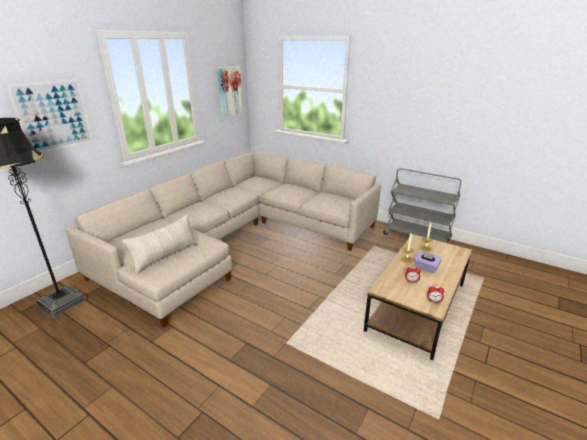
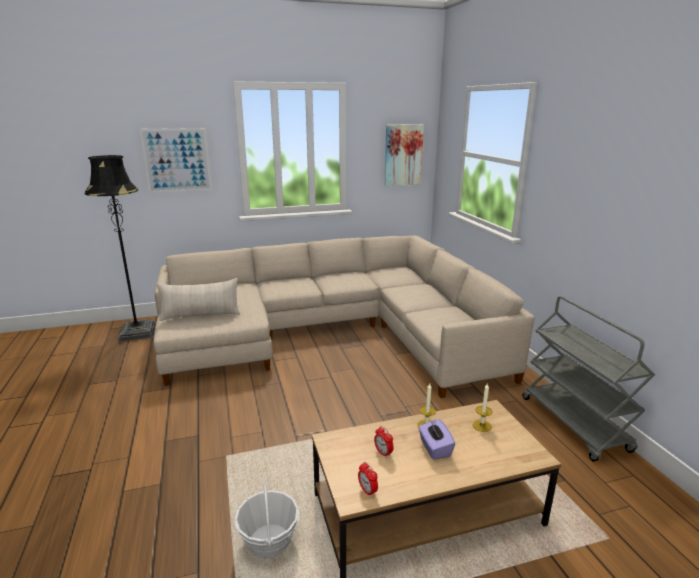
camera: 40 degrees right, 5 degrees down
(377, 367) = (269, 541): none -> basket

